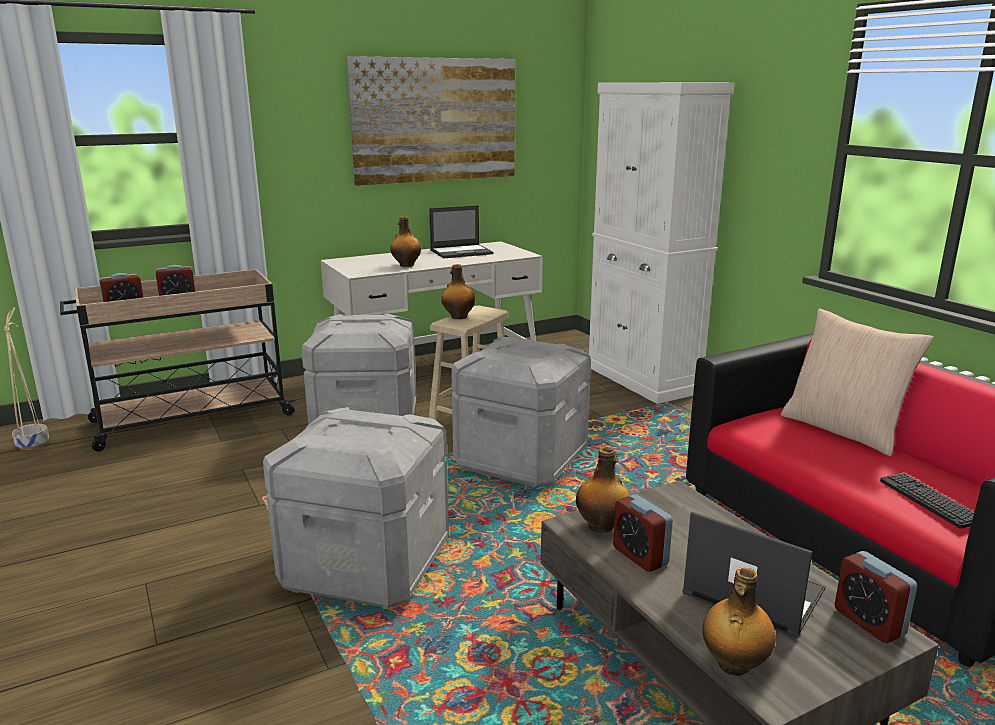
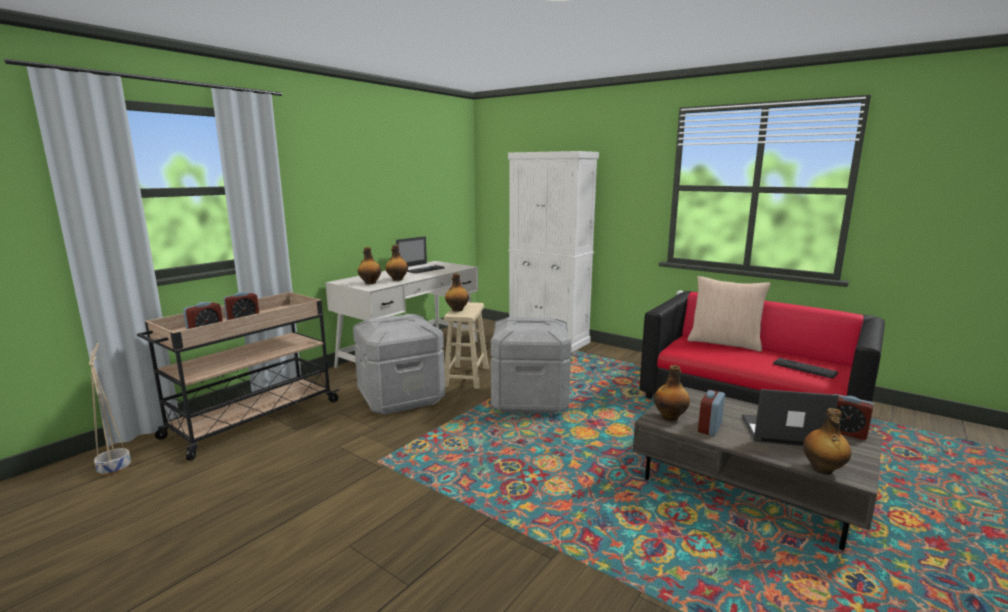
camera: 25 degrees left, 5 degrees down
(367, 267) = (370, 283): none -> bottle
(367, 565) = (504, 486): grey storage box -> none
(435, 120) = (394, 178): picture -> none
(640, 556) = (709, 428): alarm clock -> alarm clock turned 90 degrees clockwise

